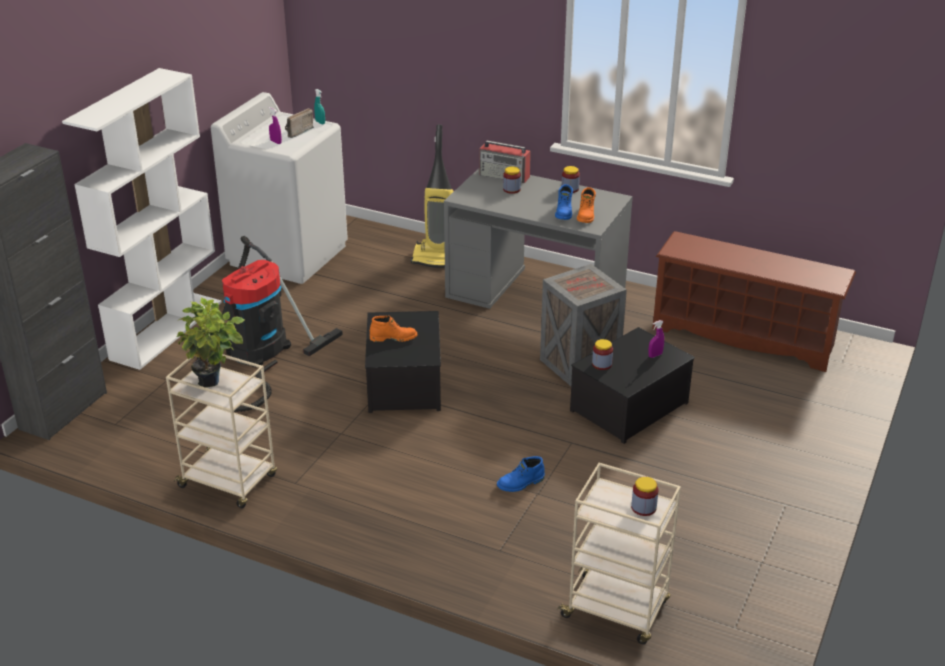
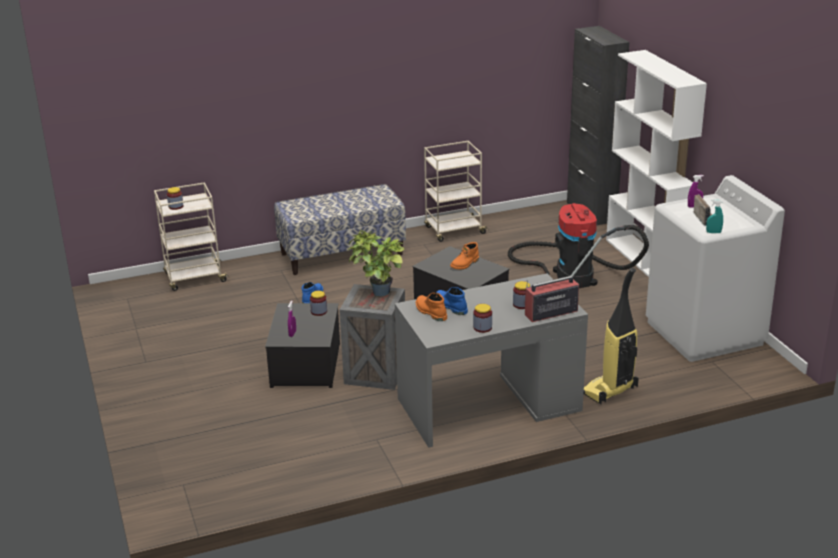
camera: 135 degrees right, 5 degrees down
(214, 383) = (455, 159): potted plant -> potted plant (376, 294)
(398, 530) = (342, 254): none -> bench
(745, 336) = (284, 463): brown shoe rack -> none

